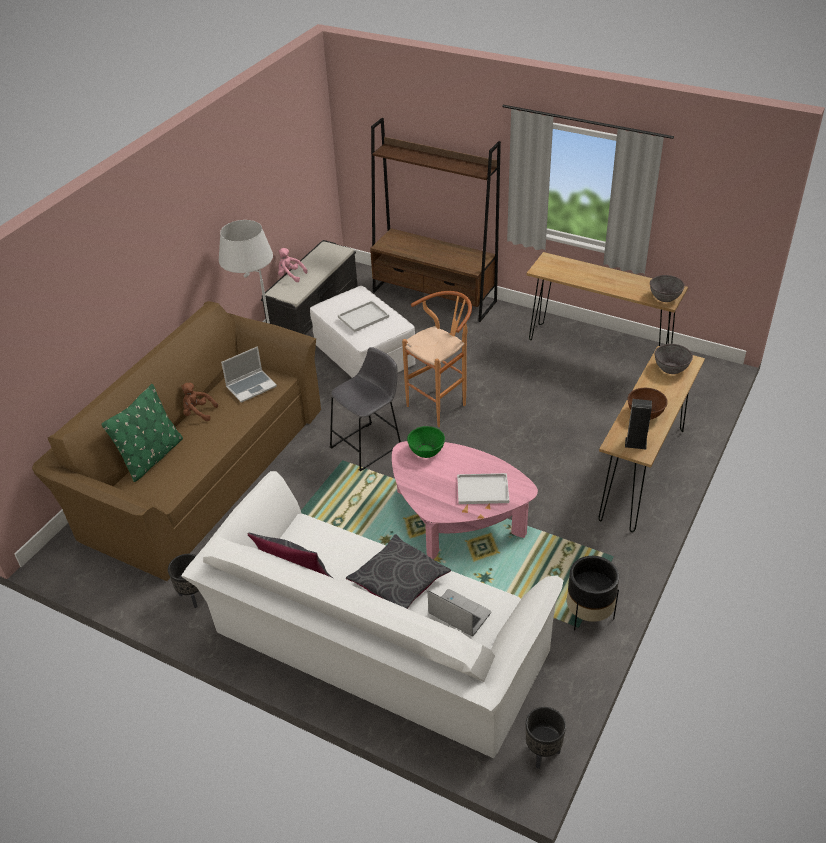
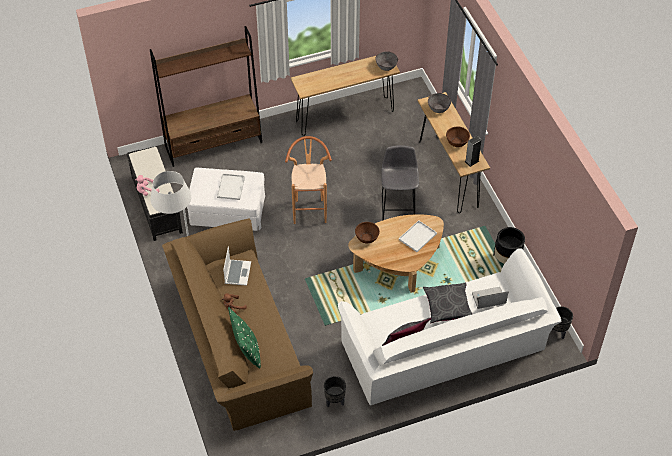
camera: 50 degrees left, 10 degrees up
(369, 445) = (306, 260): grey stool -> grey stool (398, 205)
(426, 451) = (367, 238): green bowl -> brown bowl
(456, 518) = (398, 263): pink coffee table -> brown coffee table

